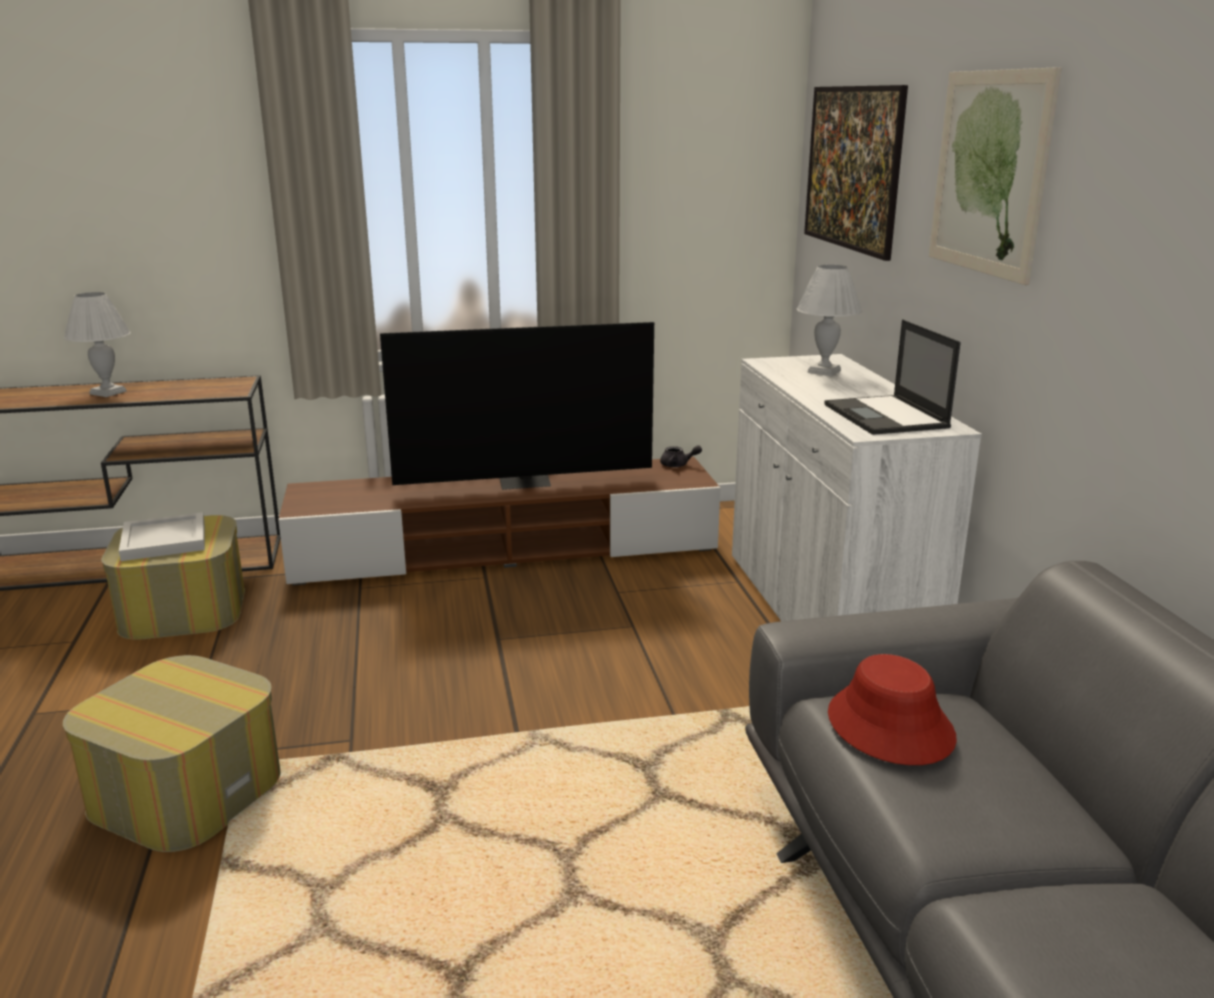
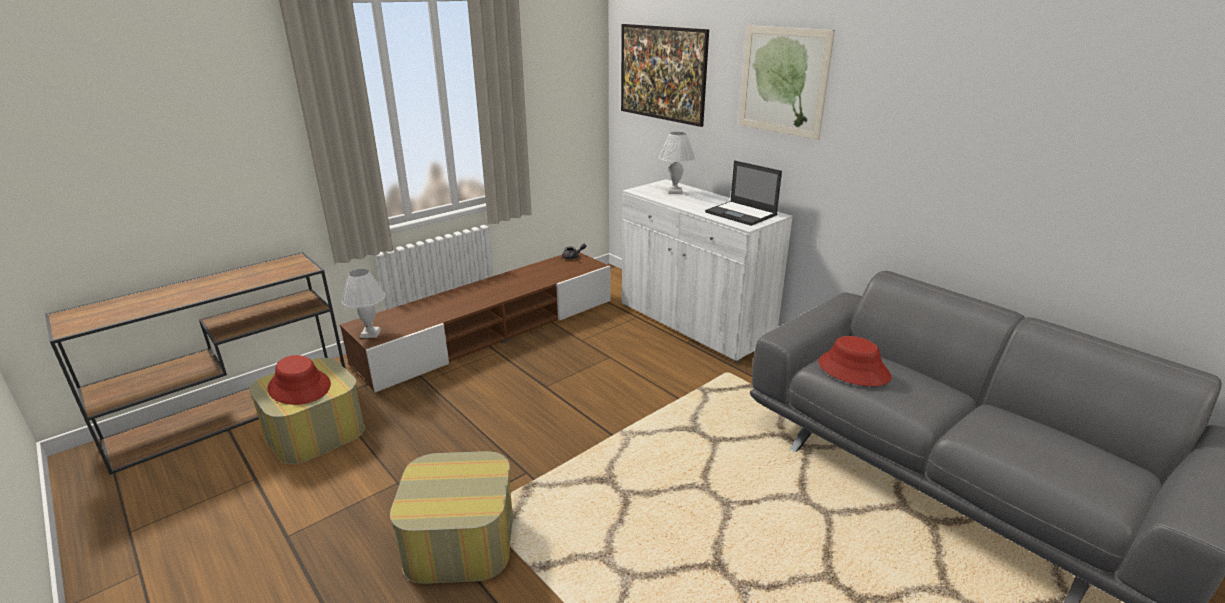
camera: 30 degrees left, 5 degrees up
(107, 392) = (198, 289): white table lamp -> white table lamp (370, 334)
(165, 541) = (300, 387): white tray -> red hat
(525, 482) = (498, 287): television -> none

